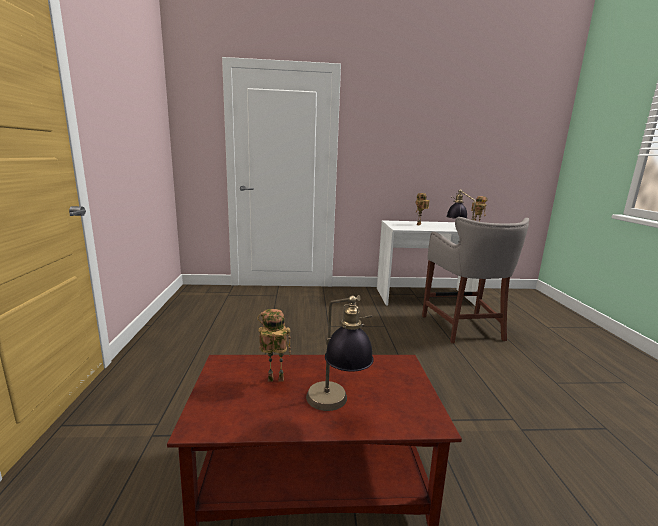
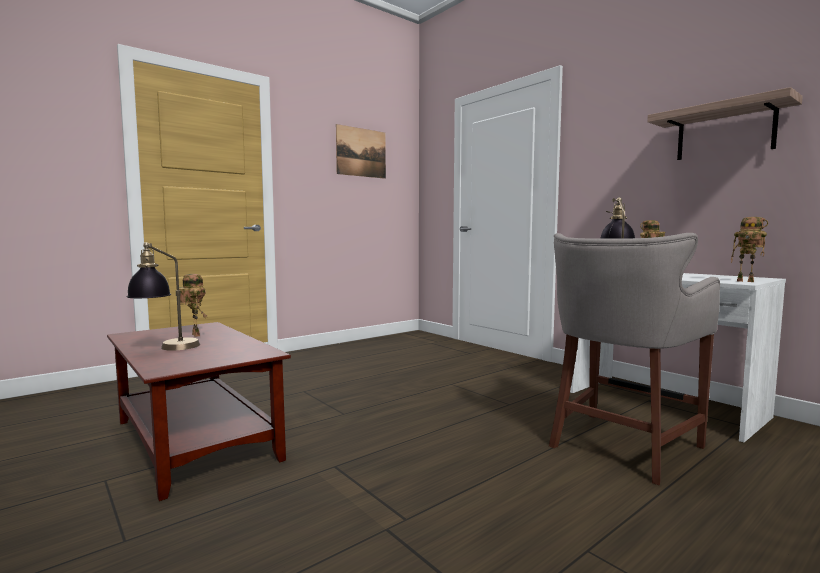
camera: 55 degrees right, 10 degrees down
(138, 101) = (361, 152): none -> picture
(444, 141) = (725, 132): none -> shelf

